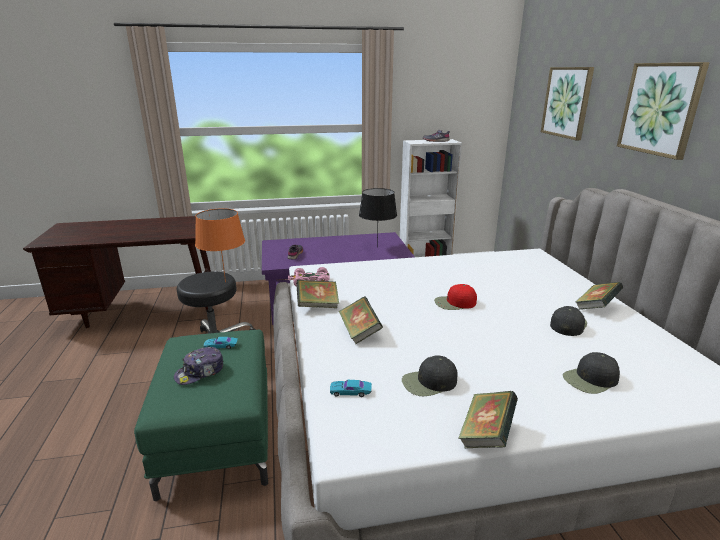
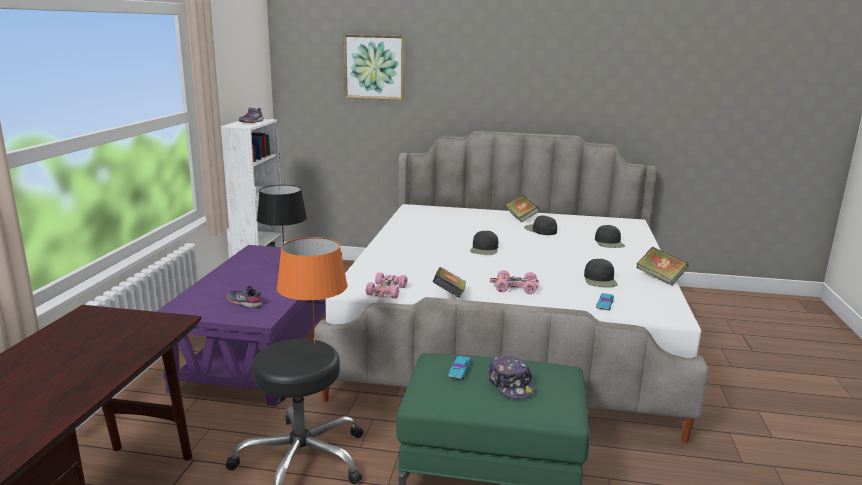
camera: 70 degrees left, 5 degrees down
(360, 332) = (515, 288): book -> pink toy car
(455, 303) = (484, 249): red cap -> black cap
(660, 109) = (488, 68): picture -> none

